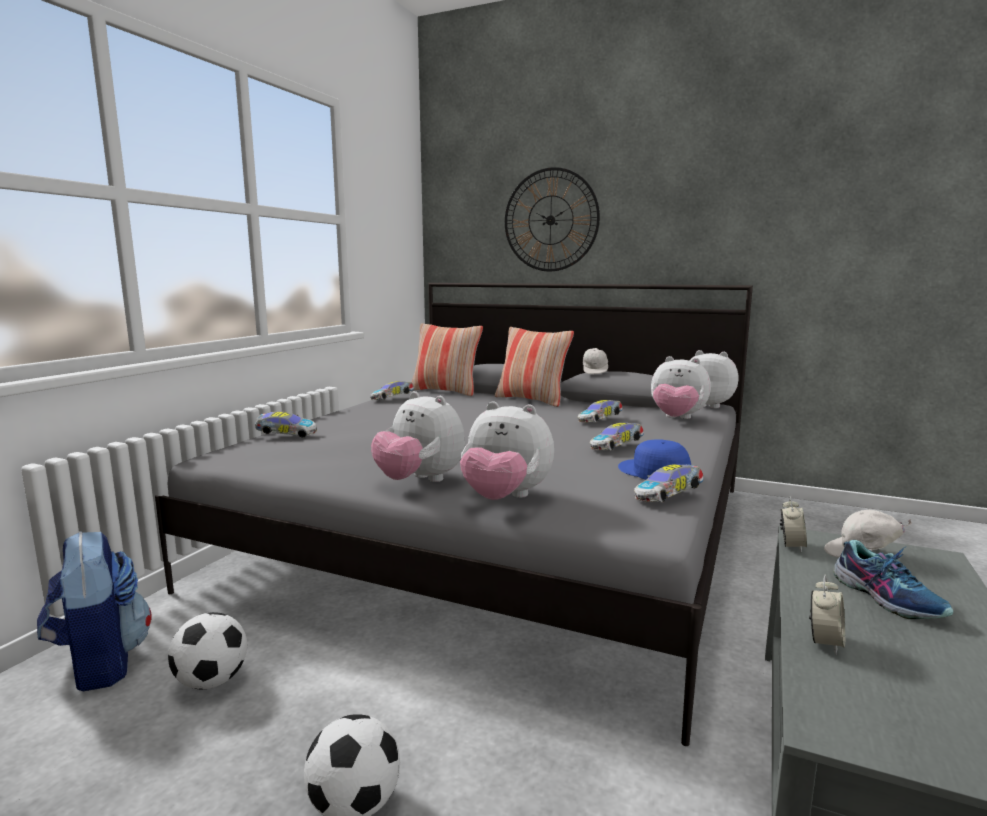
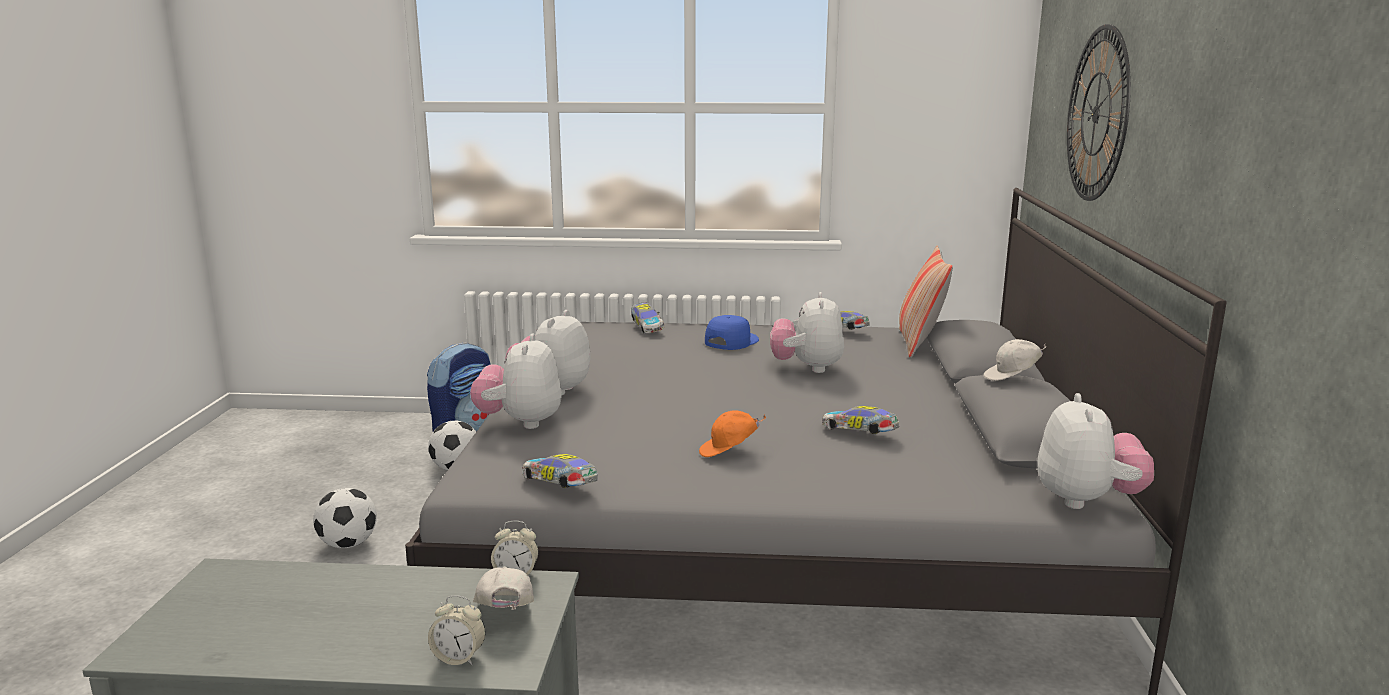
camera: 70 degrees right, 5 degrees up
(532, 400) = (935, 388): pillow -> none
(617, 447) = (729, 451): toy car -> orange cap
(653, 472) = (642, 475): blue cap -> blue cap (730, 341)
(677, 419) = (935, 478): plush toy -> plush toy (807, 368)
(825, 642) = (320, 579): alarm clock -> alarm clock (459, 657)
(887, 597) = (402, 618): shoe -> none

